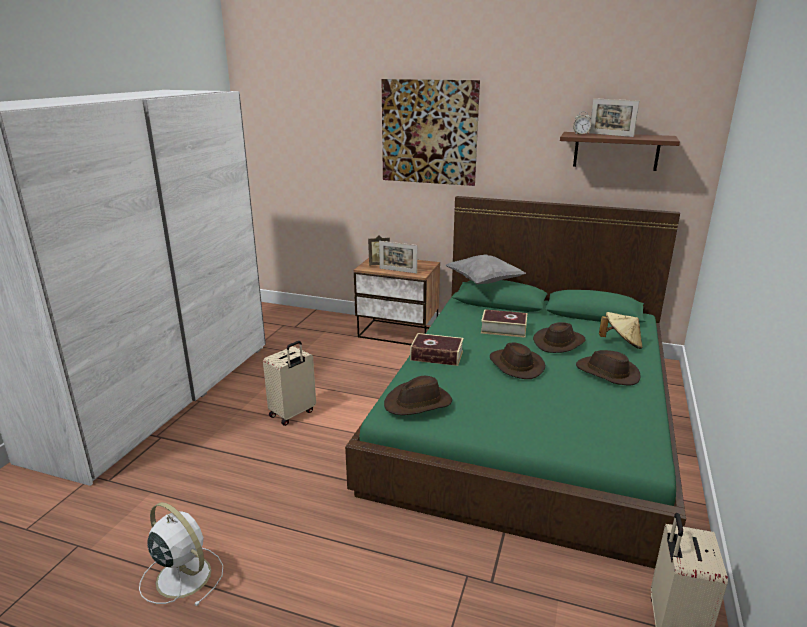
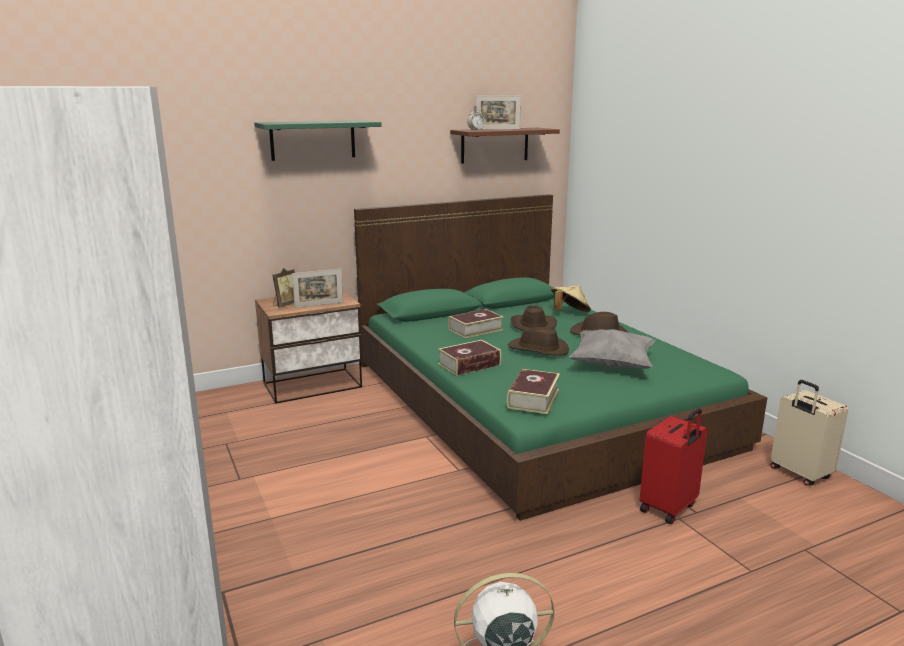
camera: 45 degrees left, 5 degrees down
(293, 414) = (339, 493): beige suitcase -> none
(418, 403) = (533, 398): brown hat -> book
(429, 132) = (313, 140): picture -> green shelf
(474, 563) = (669, 508): none -> red suitcase
(484, 282) = (412, 295): grey pillow -> grey pillow (612, 365)

